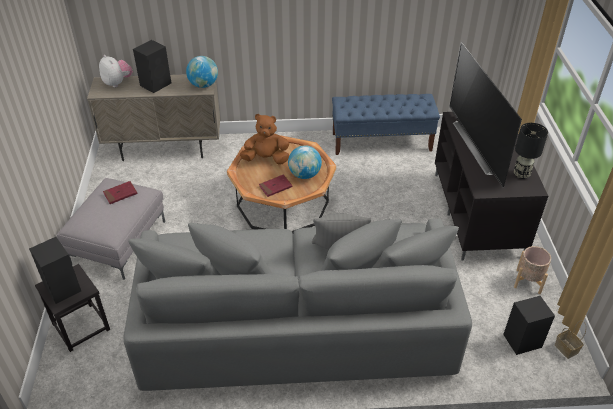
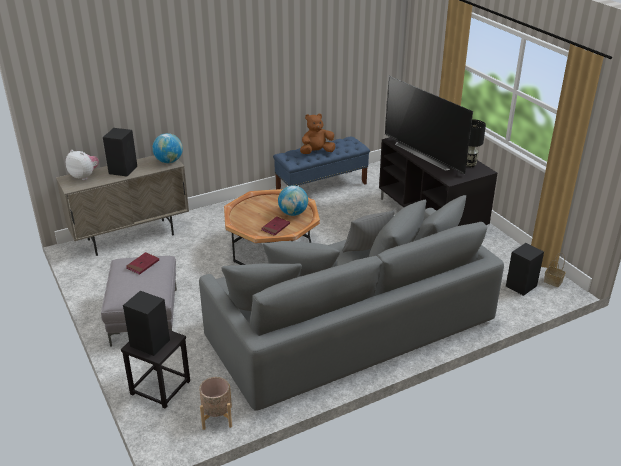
camera: 25 degrees left, 10 degrees down
(266, 159) = (251, 210): brown plush toy -> brown plush toy (316, 152)
(528, 281) = (498, 249): beige planter -> beige planter (217, 417)

